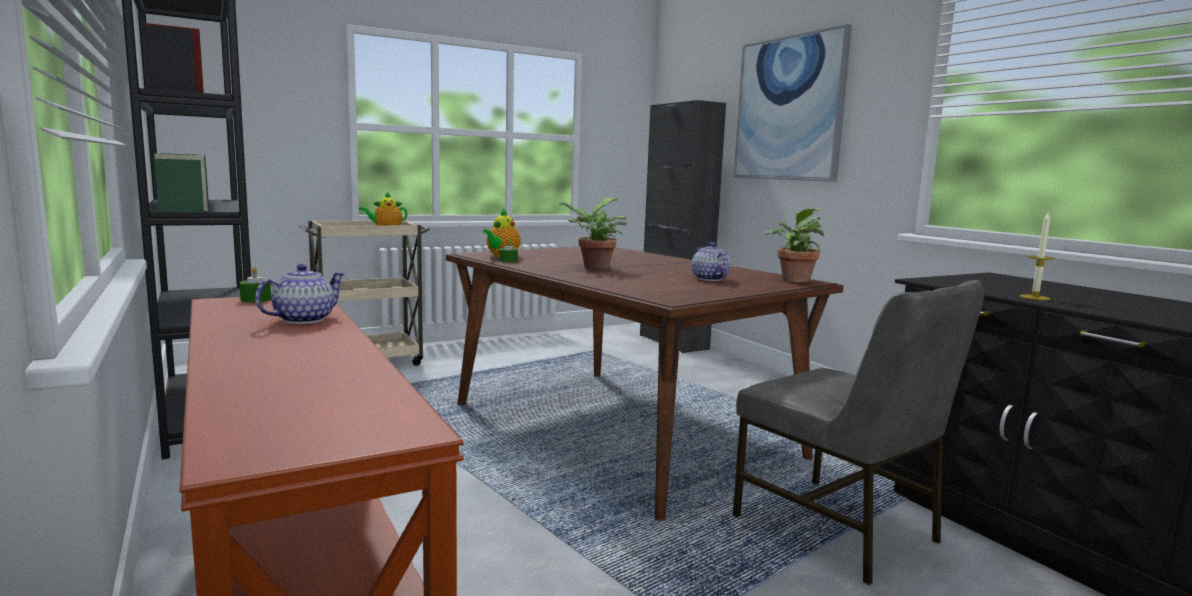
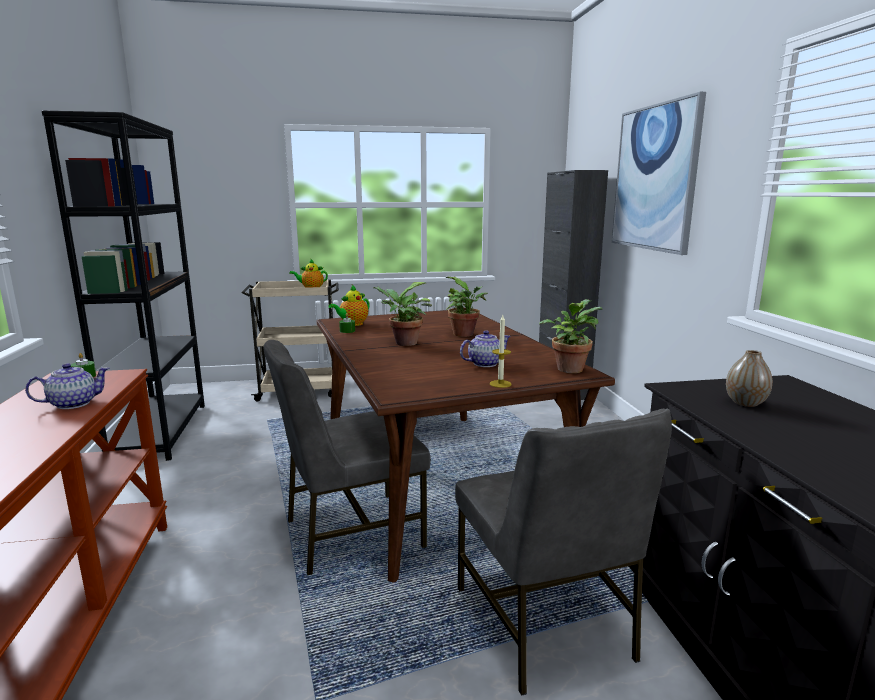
camera: 20 degrees right, 5 degrees up
(573, 486) = (351, 533): none -> grey chair
(644, 261) = (465, 334): none -> potted plant
(709, 279) = (484, 363): teapot -> teapot turned 60 degrees clockwise
(995, 286) = (745, 403): none -> vase
(1035, 297) = (758, 429): candle -> candle (500, 384)

